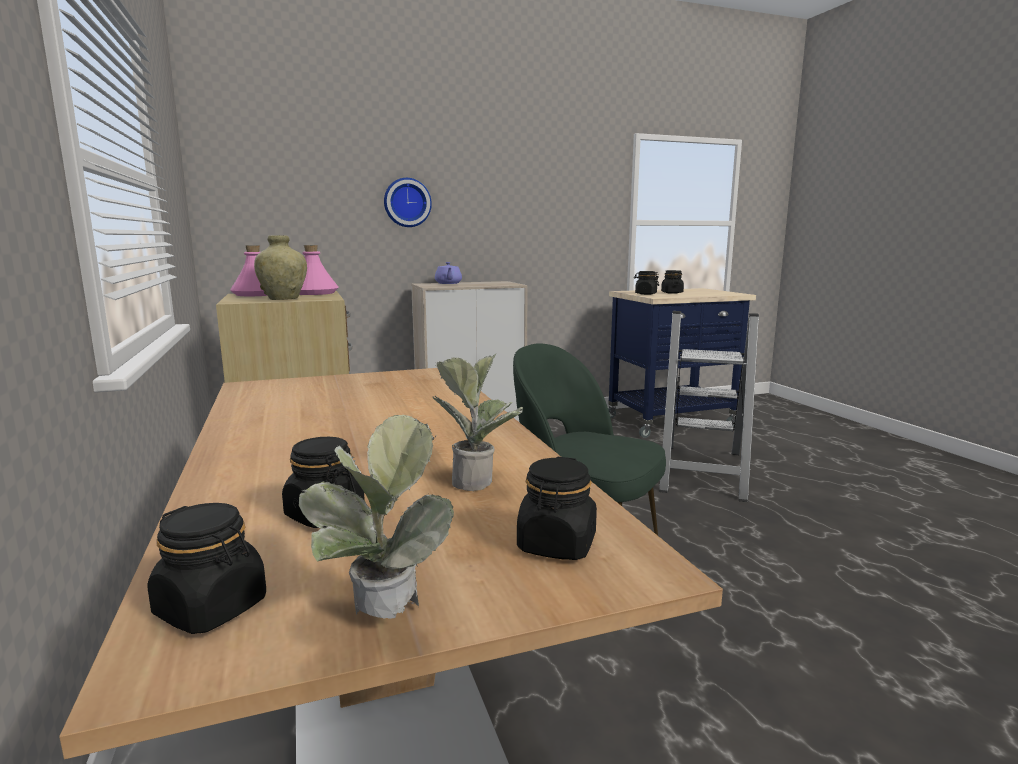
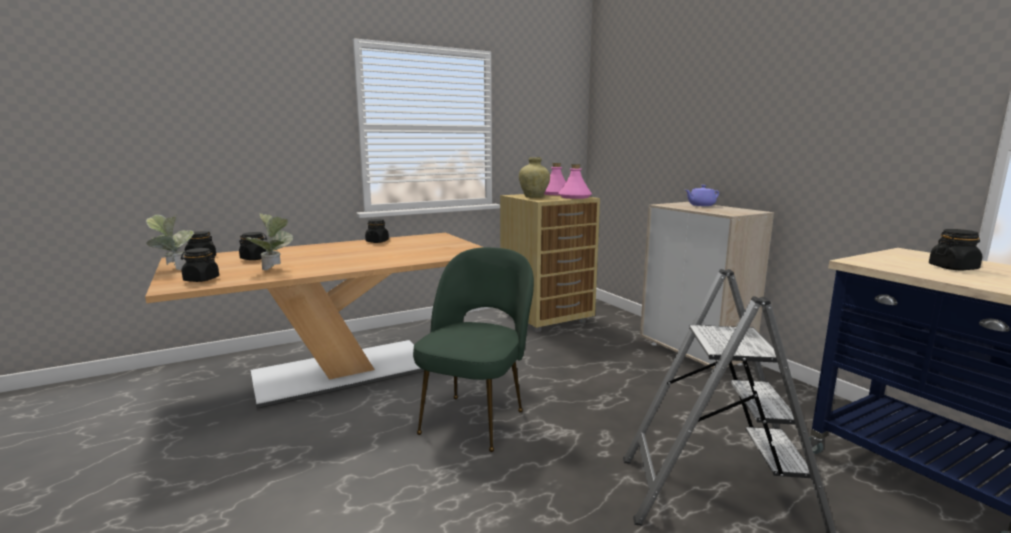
camera: 80 degrees right, 0 degrees up
(407, 202) = (698, 128): wall clock -> none
(645, 294) = (891, 258): black jar -> black jar (377, 241)

